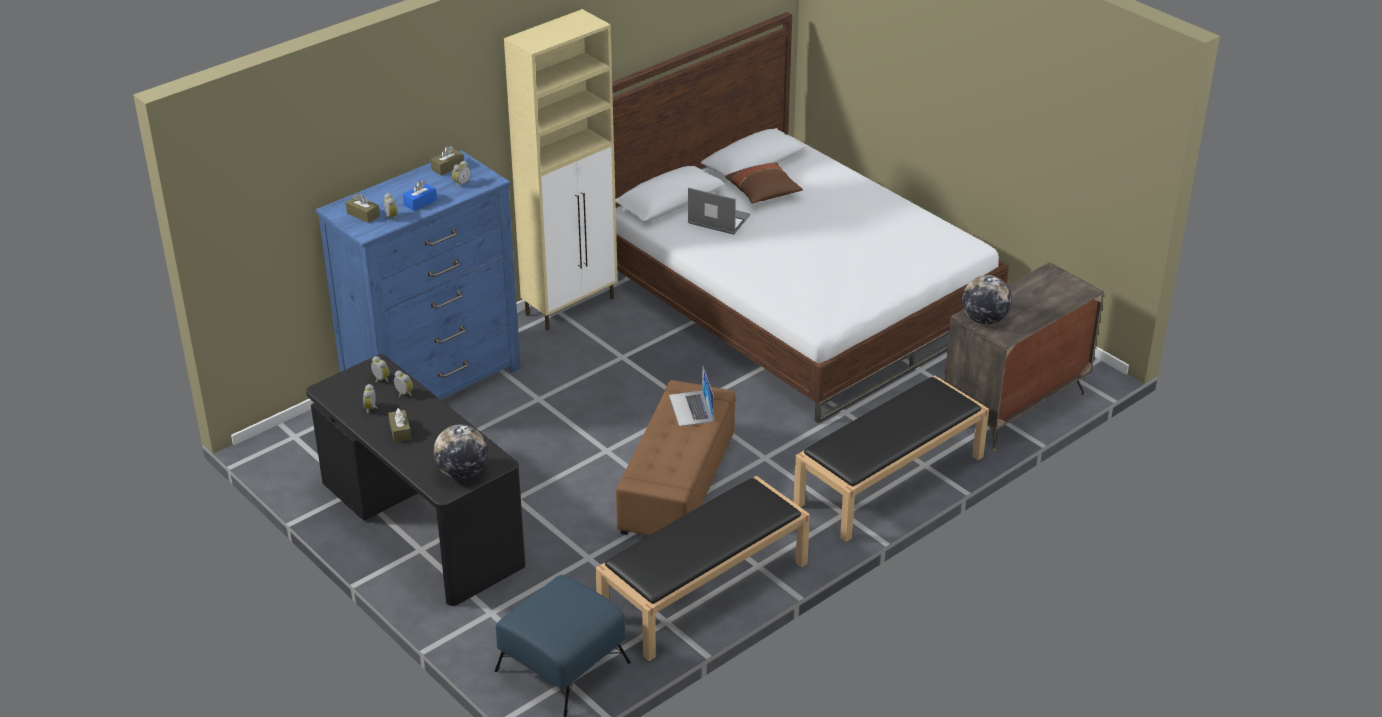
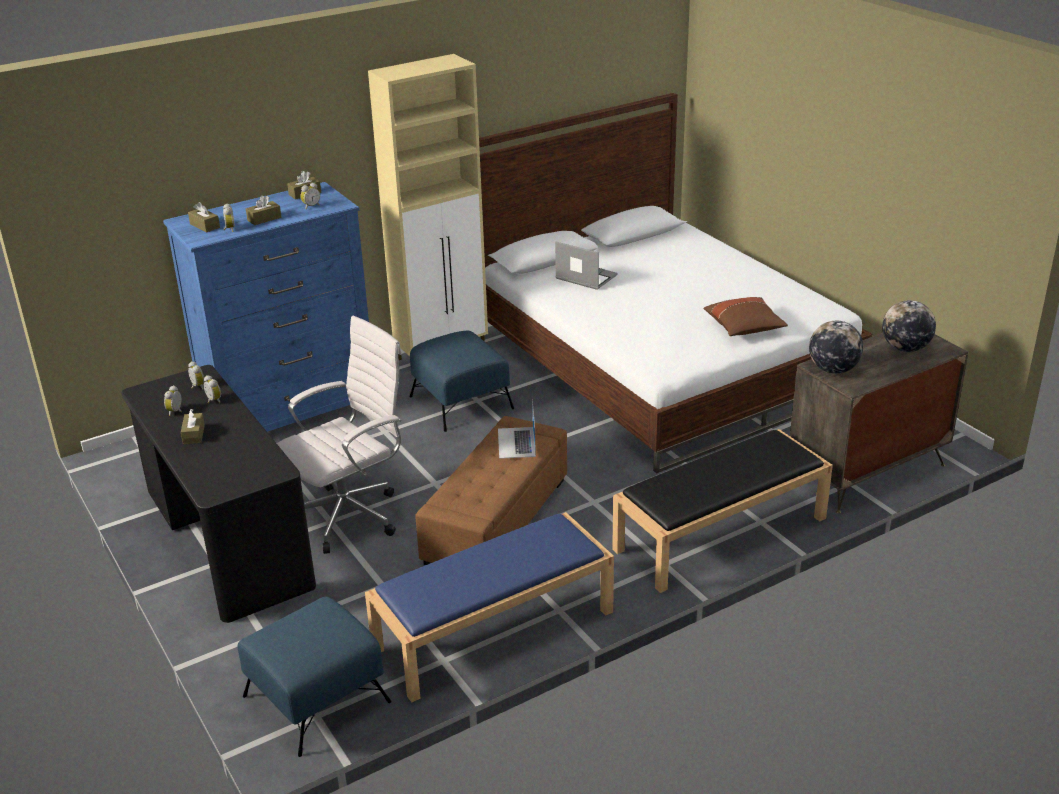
camera: 10 degrees right, 5 degrees down
(420, 202) = (264, 219): blue tissue box -> brown tissue box
(462, 472) = (238, 478): globe -> globe (905, 348)
(534, 491) = (351, 515): none -> white office chair
(606, 360) = (461, 402): none -> blue ottoman
(703, 591) = (493, 631): black bench -> blue bench
(763, 193) = (635, 258): brown pillow -> brown pillow (744, 328)

